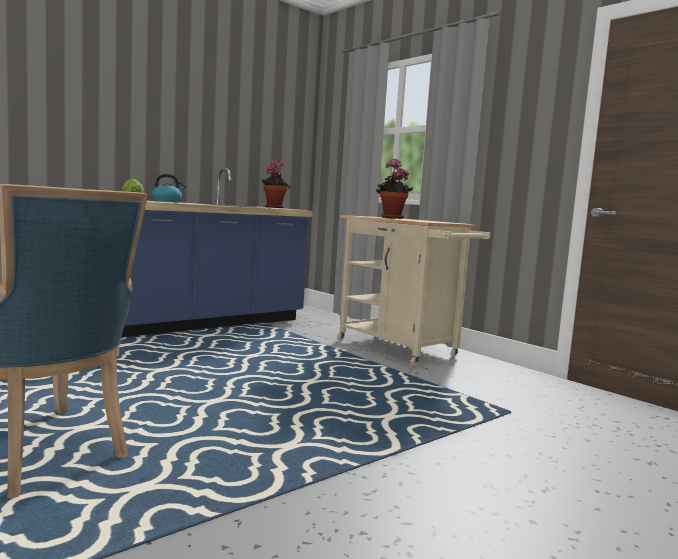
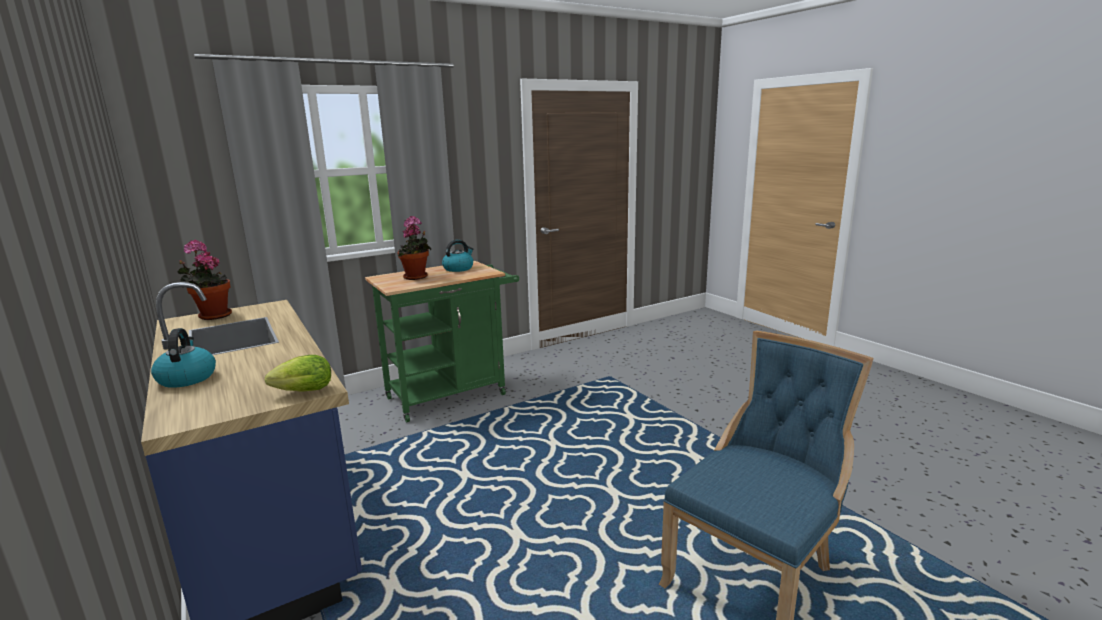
camera: 80 degrees left, 10 degrees up
(402, 350) = (453, 394): beige cart -> green cart
(434, 221) = (458, 268): none -> kettle

